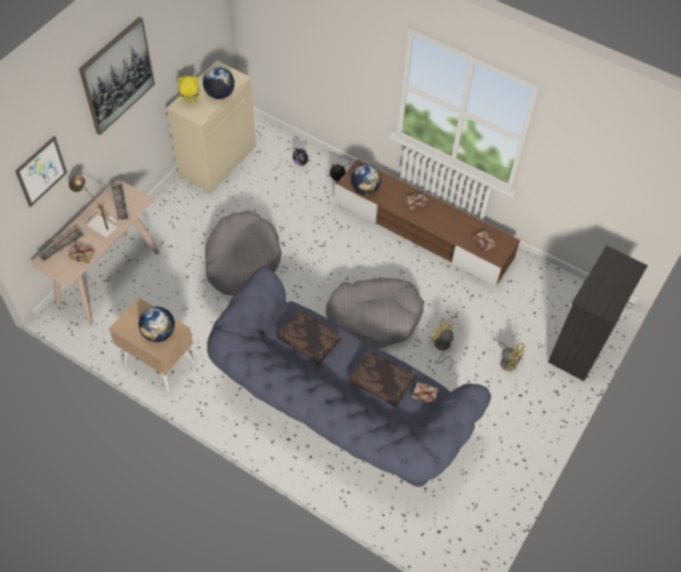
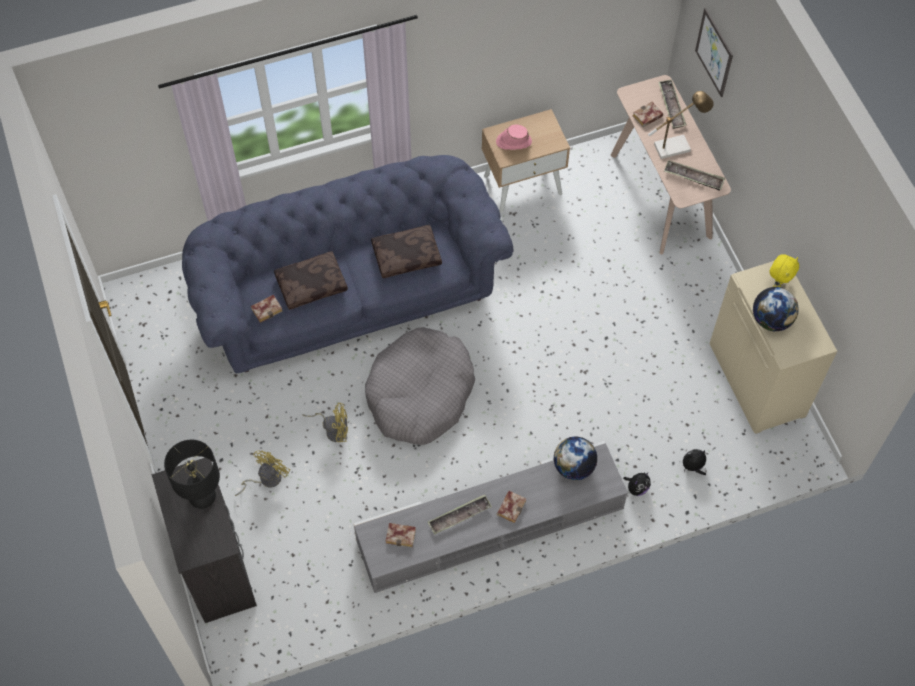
camera: 130 degrees right, 5 degrees up
(117, 76) = (784, 141): picture -> none
(158, 333) = (513, 142): globe -> pink hat
(242, 260) = (591, 320): grey dog bed -> none
(423, 231) = (489, 525): brown tv stand -> grey tv stand
(445, 223) = (459, 516): none -> tray
(507, 360) = (265, 479): yellow fan -> yellow fan turned 135 degrees clockwise
(597, 286) = (203, 496): none -> black table lamp

